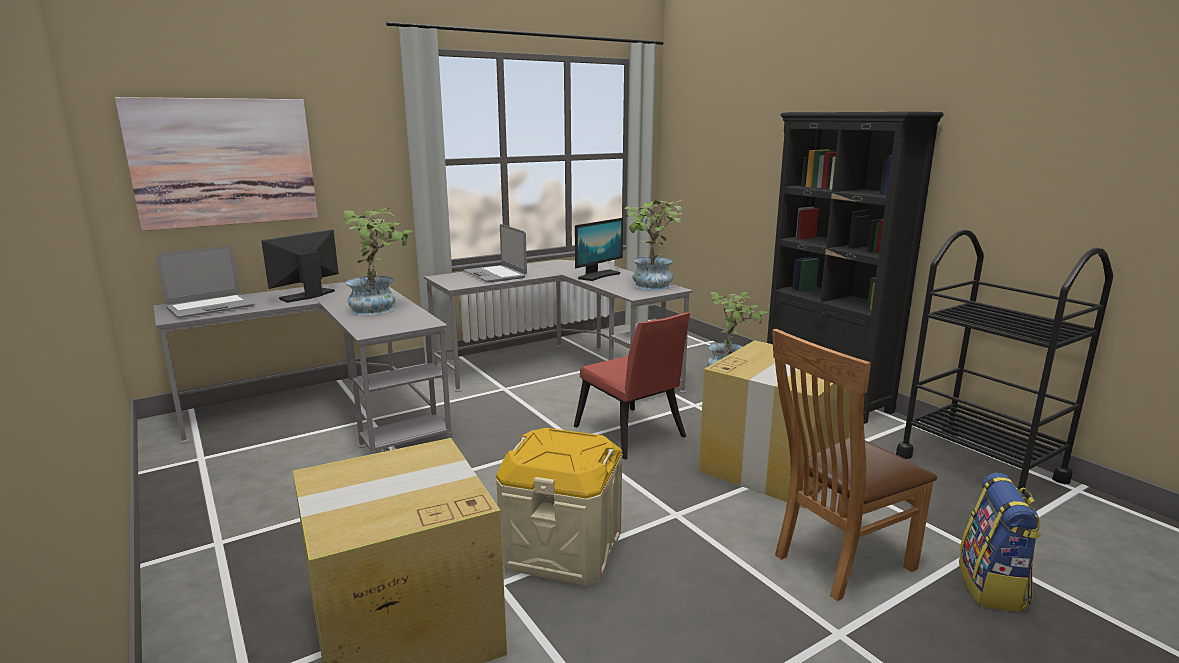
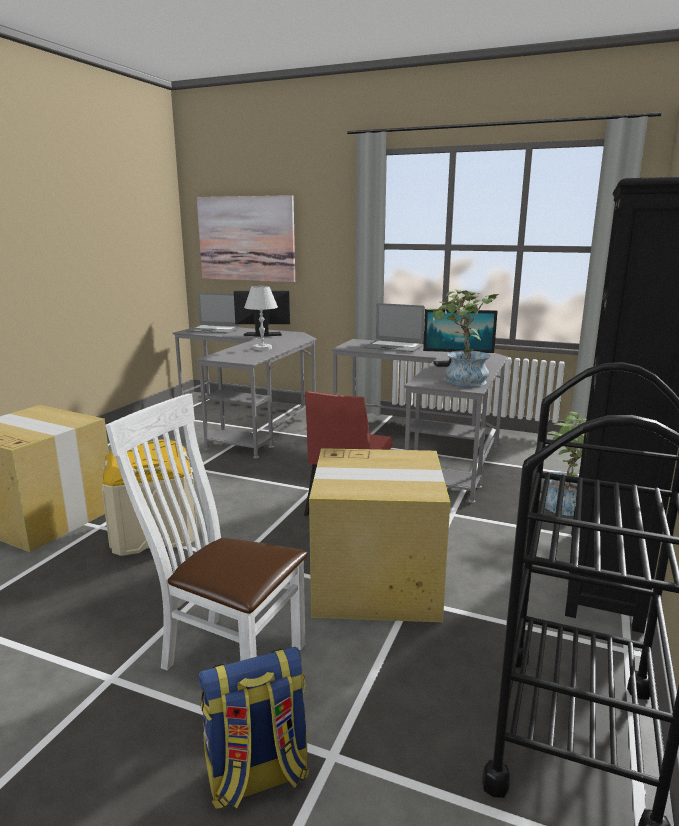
camera: 55 degrees right, 0 degrees up
(380, 308) = (262, 348): potted plant -> white table lamp
(495, 275) = (393, 347): laptop -> laptop turned 90 degrees counterclockwise
(836, 562) = (226, 655): brown chair -> white chair

